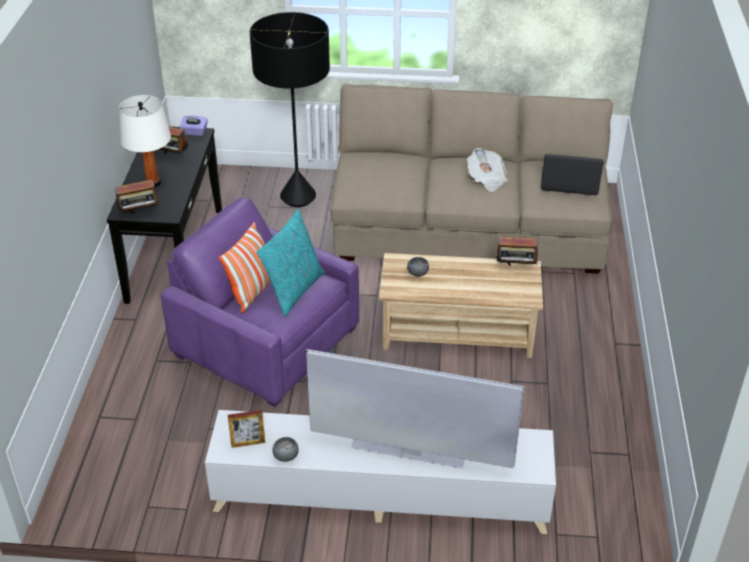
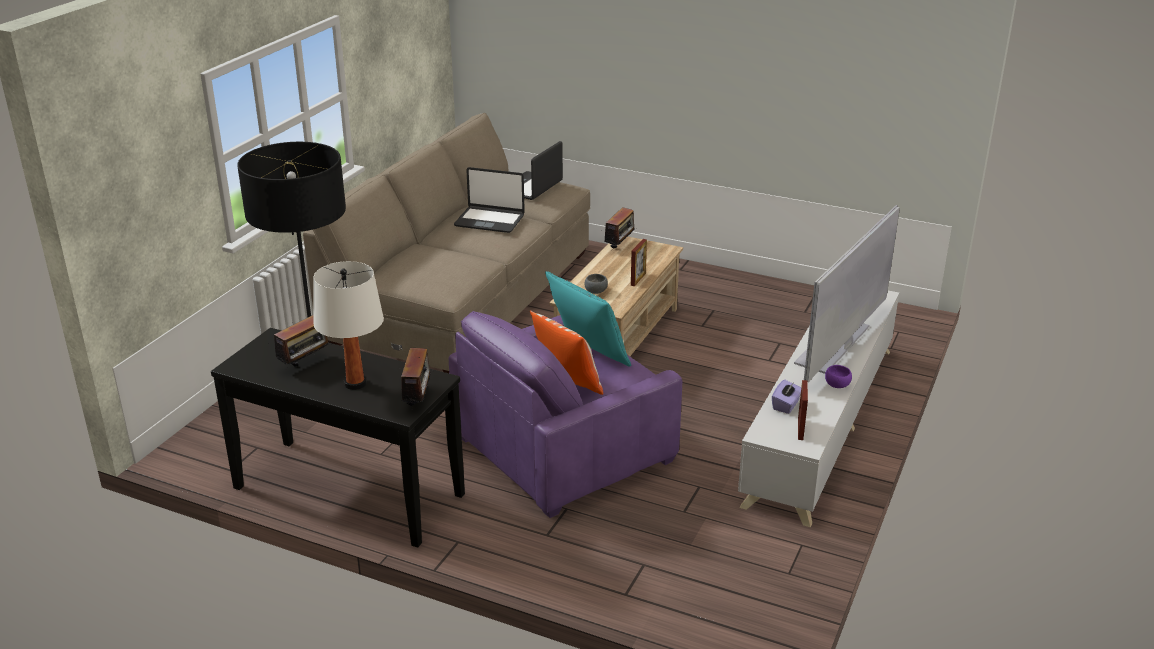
camera: 70 degrees left, 10 degrees down
(194, 132) = (266, 341): purple tissue box -> purple tissue box (786, 405)
(286, 456) = (826, 410): grey bowl -> none
(333, 458) = (836, 385): none -> purple bowl
(456, 292) = (638, 279): none -> picture frame
(486, 179) = (490, 220): newspaper -> laptop

